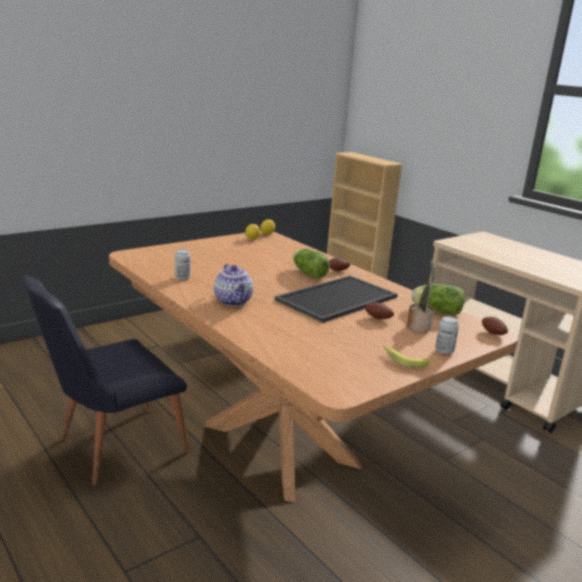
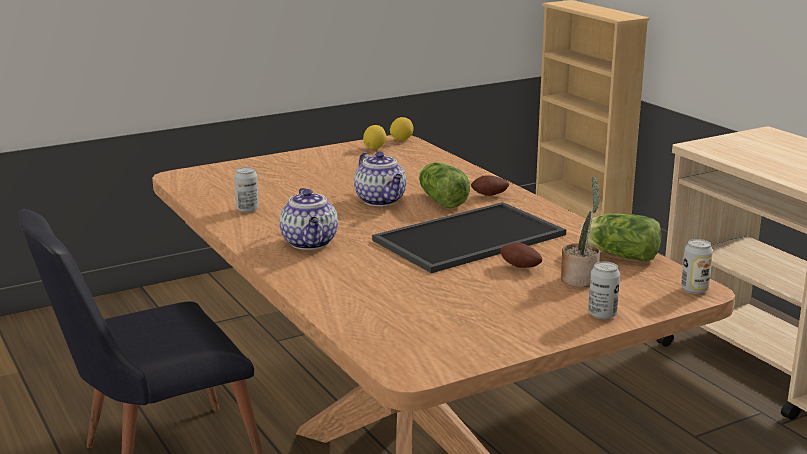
camera: 10 degrees right, 0 degrees up
(270, 273) = (381, 201): none -> teapot
(403, 360) = (530, 327): banana -> none
(492, 333) = (694, 289): potato -> can

